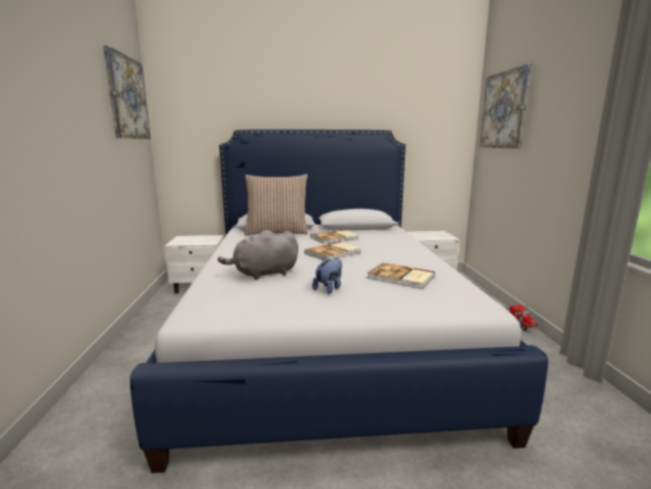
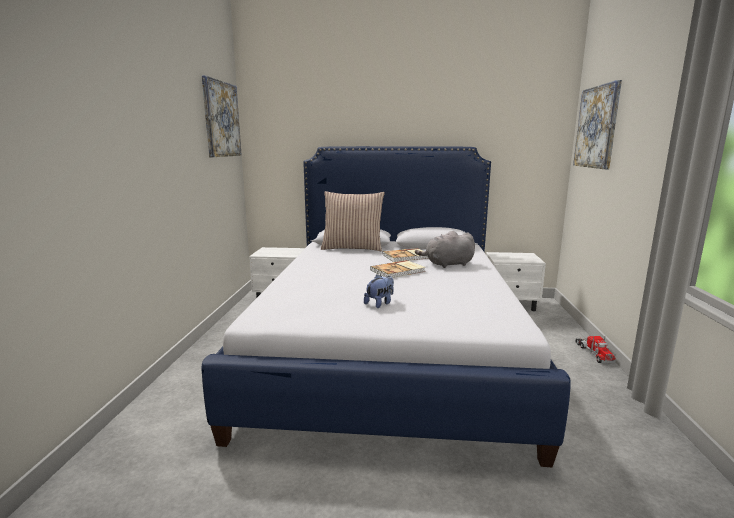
camera: 10 degrees right, 0 degrees up
(263, 274) = (325, 287): grey plush toy -> grey plush toy (447, 264)
(401, 278) = (452, 298): book -> none

